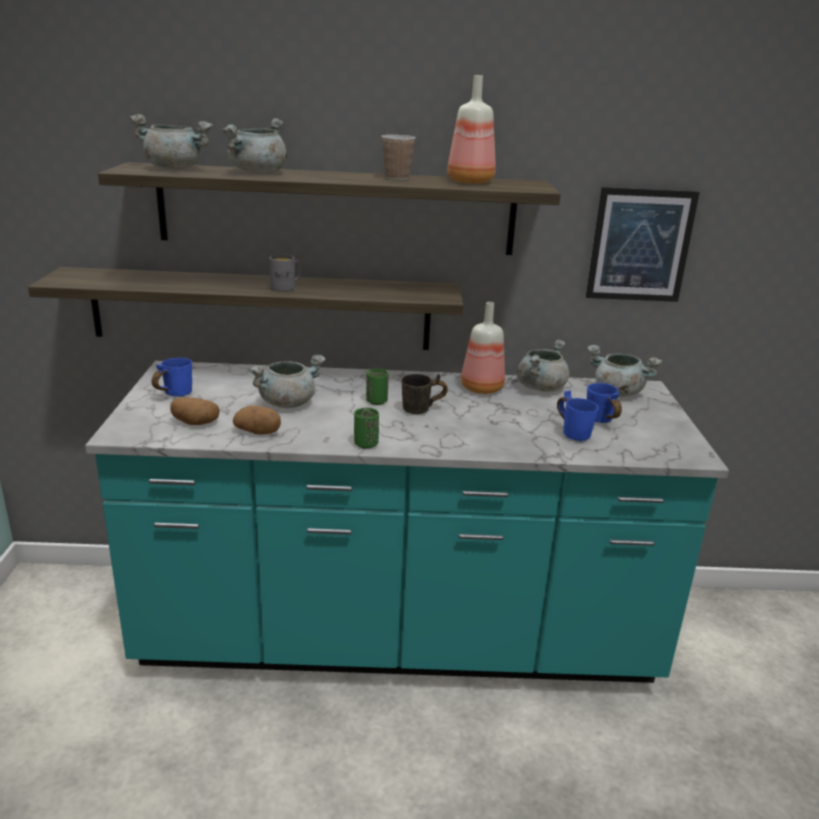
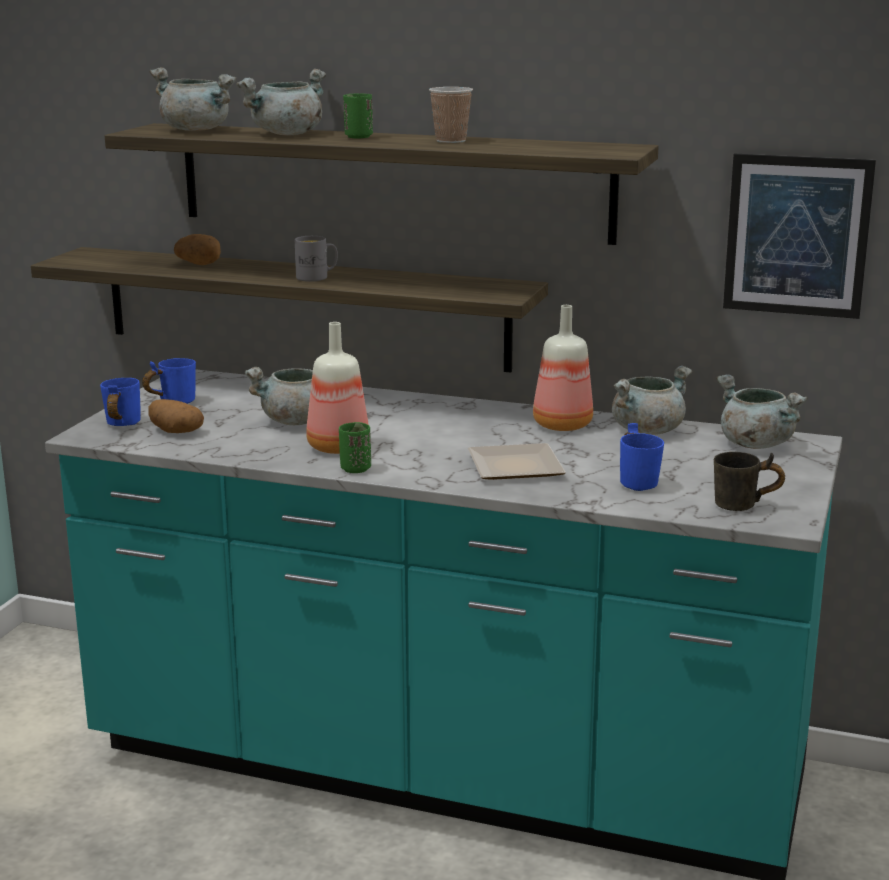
camera: 20 degrees right, 5 degrees down
(258, 432) = (239, 446): potato -> potato (200, 264)
(376, 401) = (408, 428): green cup -> green cup (358, 137)
(422, 411) = (457, 443): grey mug -> grey mug (744, 508)
(471, 182) = (541, 146): bottle -> bottle (338, 448)
(481, 428) = (517, 466): none -> plate
(599, 422) = (688, 474): blue mug -> blue mug (117, 426)

